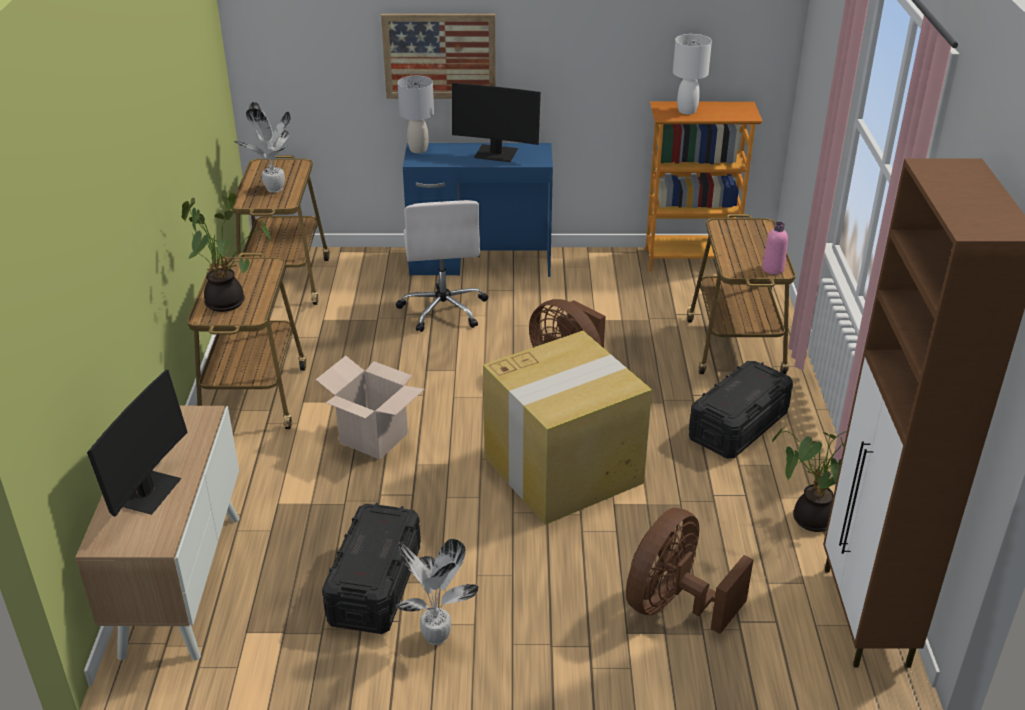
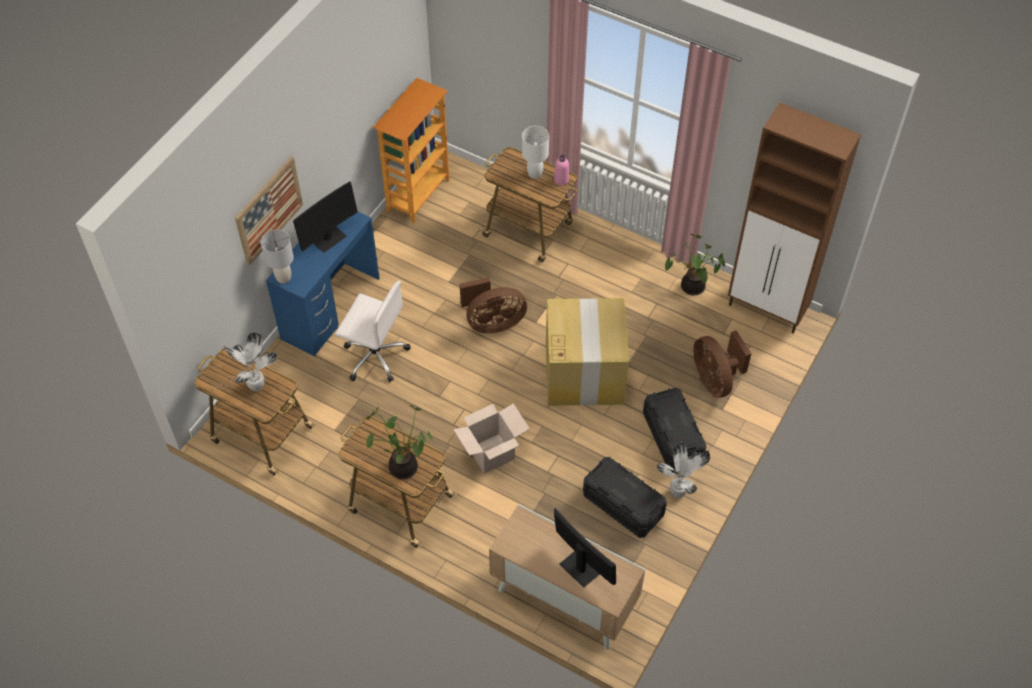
camera: 60 degrees left, 20 degrees up
(686, 111) = (403, 117): white table lamp -> white table lamp (534, 174)
(738, 426) = (600, 272): black storage box -> black storage box (672, 437)

